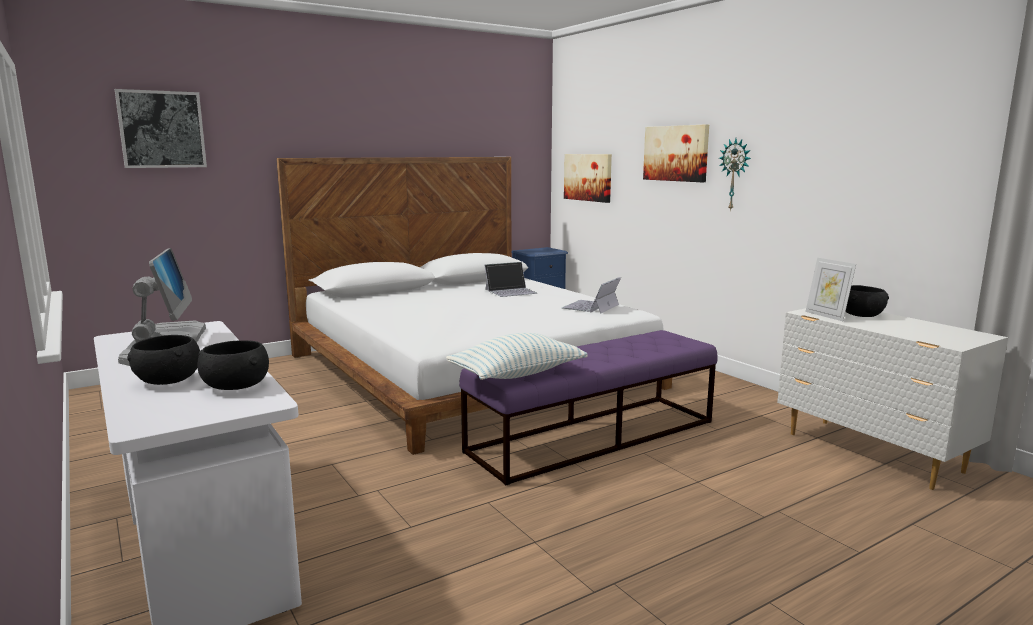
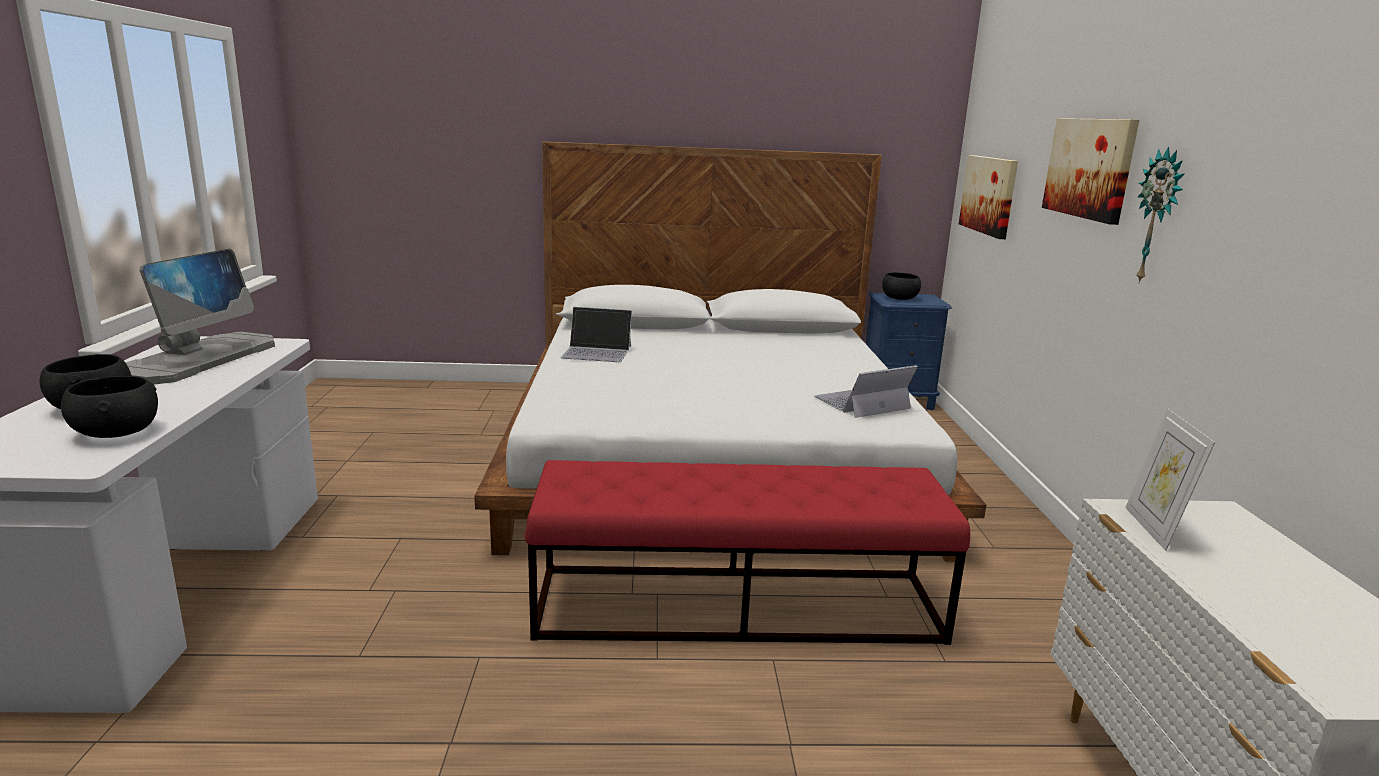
camera: 30 degrees right, 5 degrees up
(162, 129) = (417, 102): picture -> none
(511, 291) = (792, 355): laptop -> laptop (597, 352)
(517, 374) = (587, 489): pillow -> none
(594, 436) = (738, 605): purple bench -> red bench
(860, 315) = (1236, 547): black bowl -> black bowl (899, 298)

